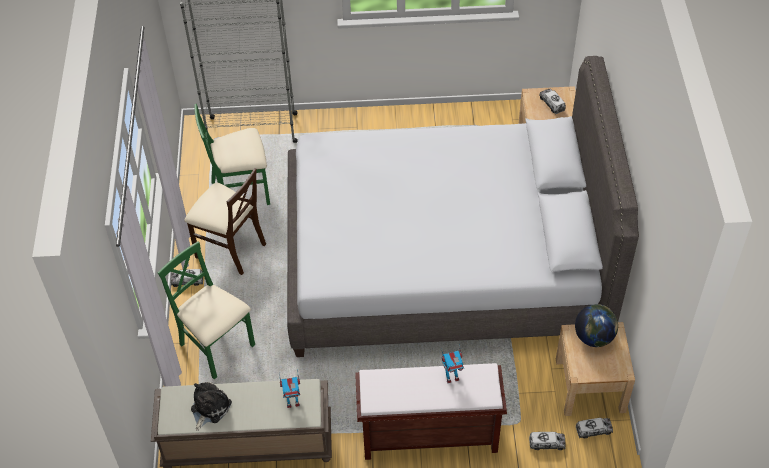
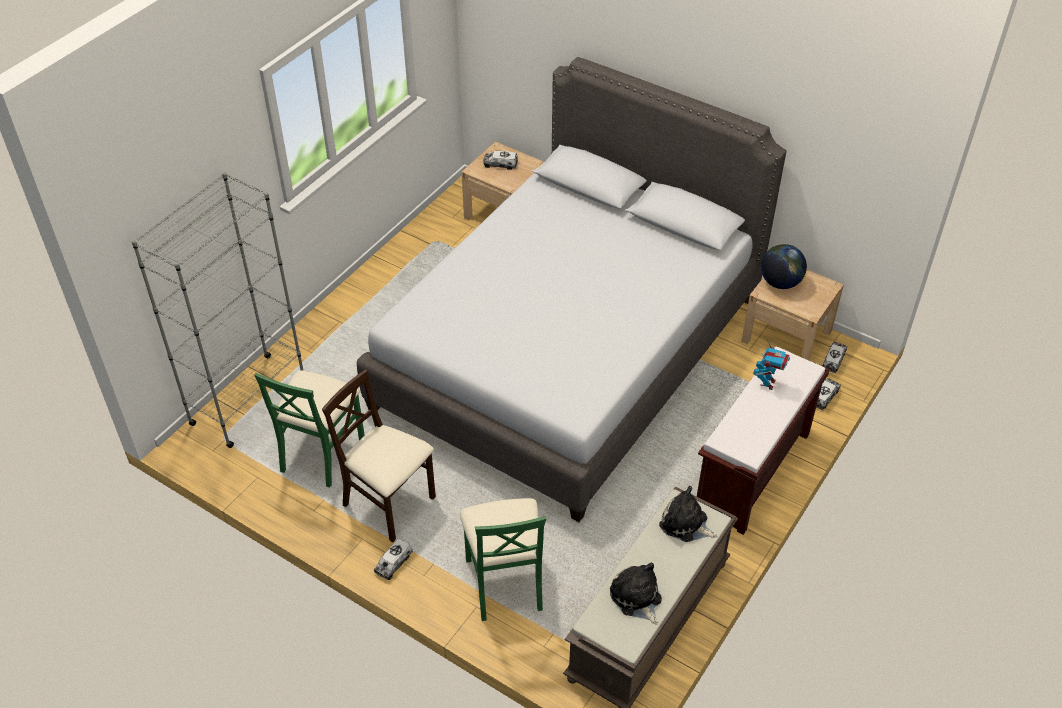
camera: 55 degrees left, 5 degrees down
(217, 346) = (505, 583): green chair -> green chair turned 90 degrees counterclockwise
(230, 249) = (389, 503): beige chair -> beige chair turned 120 degrees counterclockwise
(293, 402) = (686, 524): toy robot -> plush toy

